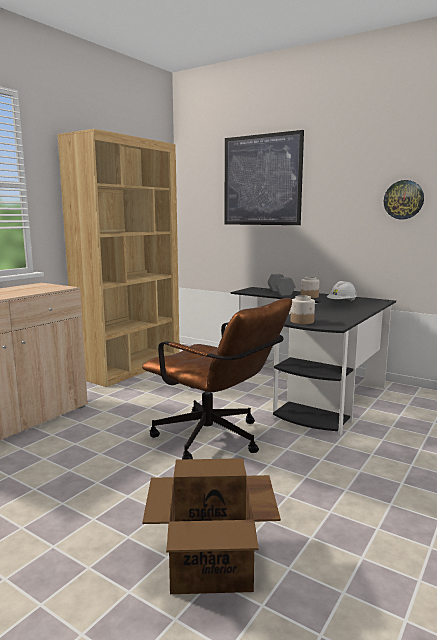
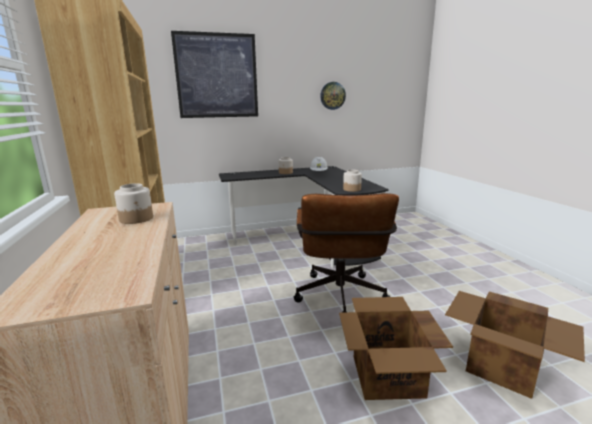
camera: 50 degrees left, 5 degrees up
(31, 290) = (137, 219): none -> jar
(119, 497) = (387, 376): none -> cardboard box
(216, 440) = (340, 299): brown office chair -> brown office chair turned 105 degrees clockwise
(280, 292) = (256, 173): grey dumbbell -> none

